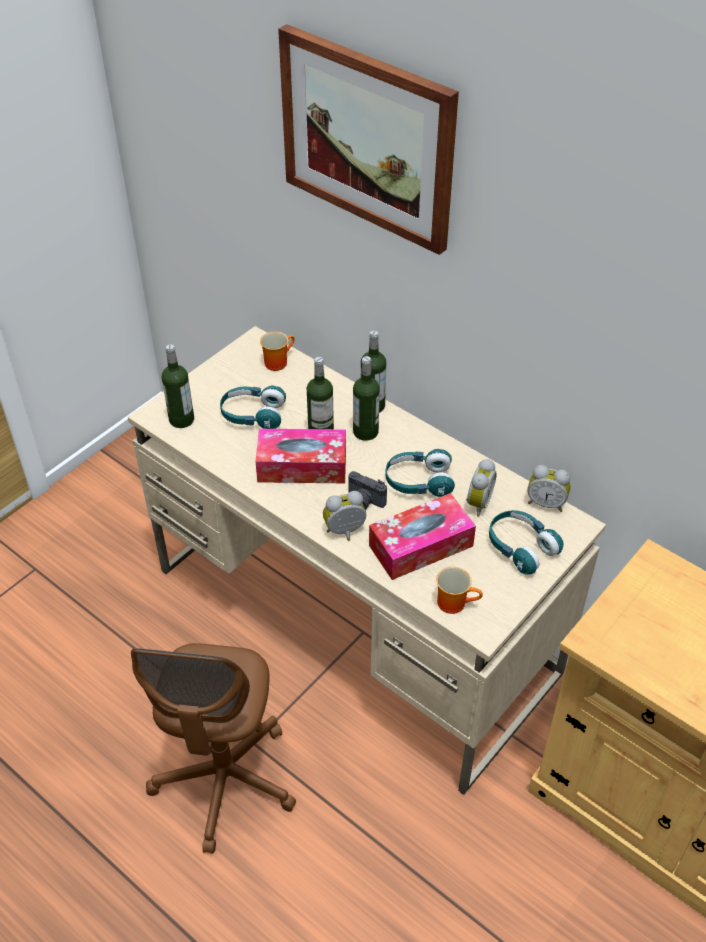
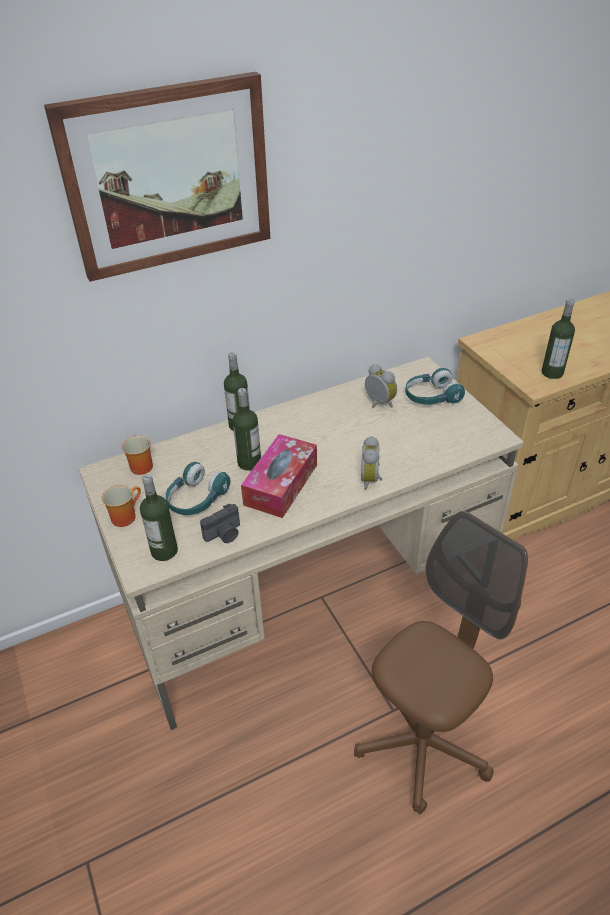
camera: 65 degrees left, 5 degrees down
(225, 780) = (422, 744): brown office chair -> brown office chair turned 75 degrees counterclockwise
(364, 501) = (343, 460): camera -> camera (224, 534)
(365, 432) = (267, 437): bottle -> bottle (552, 373)
(418, 482) = (340, 425): turquoise headphones -> none
(421, 546) = (406, 443): tissue box -> none
(455, 602) = (468, 442): mug -> mug (124, 515)
(546, 503) = (396, 373): alarm clock -> none

